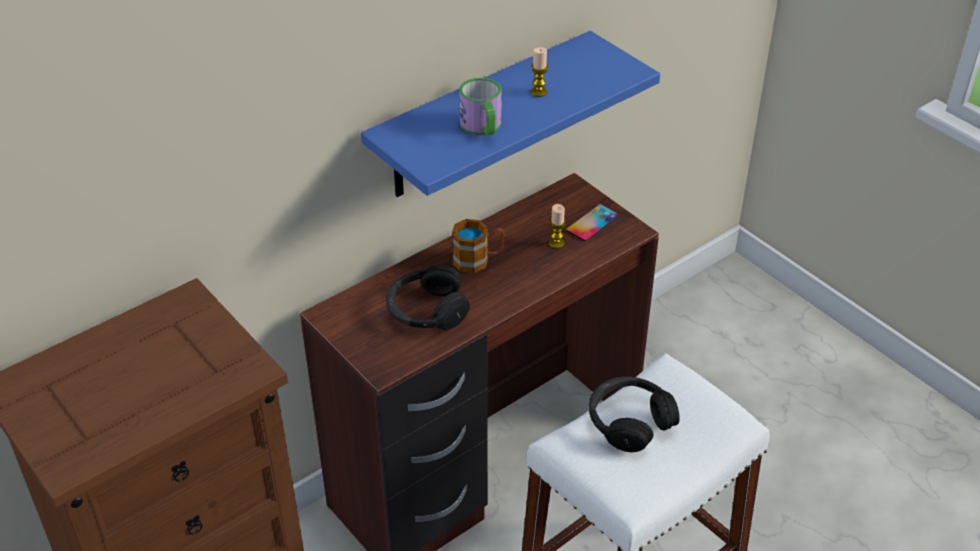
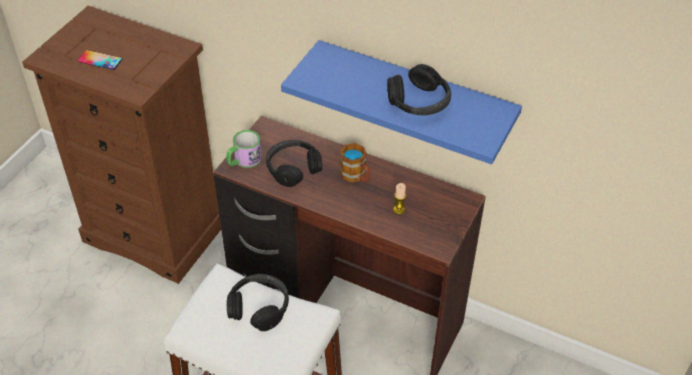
camera: 65 degrees right, 5 degrees up
(483, 127) = (358, 89): mug -> mug (244, 160)
(538, 92) = (419, 102): candle -> black headphones
(592, 223) = (434, 222): phone -> phone (100, 60)

